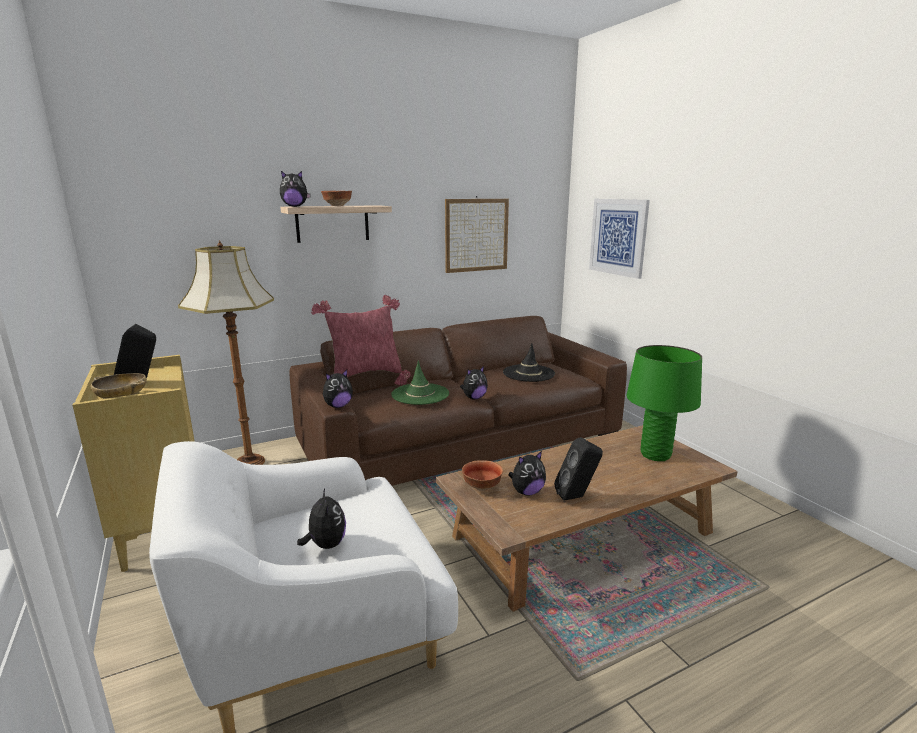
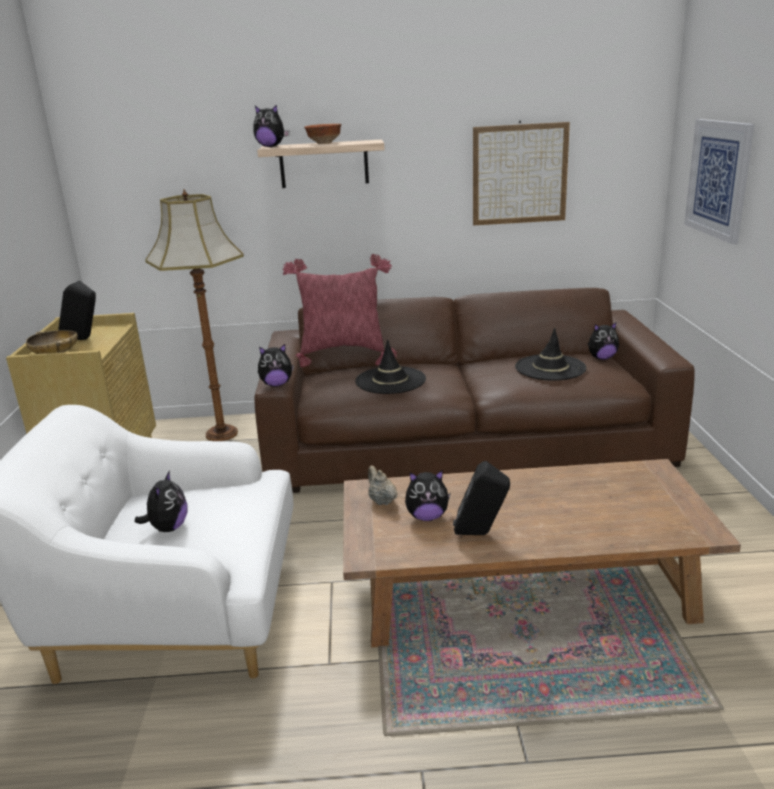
camera: 25 degrees right, 5 degrees up
(420, 394) = (390, 381): green hat -> black hat
(474, 398) = (454, 392): plush toy -> plush toy (601, 358)
(481, 487) = (382, 501): bowl -> beige teapot
(655, 455) = (639, 502): green table lamp -> none

